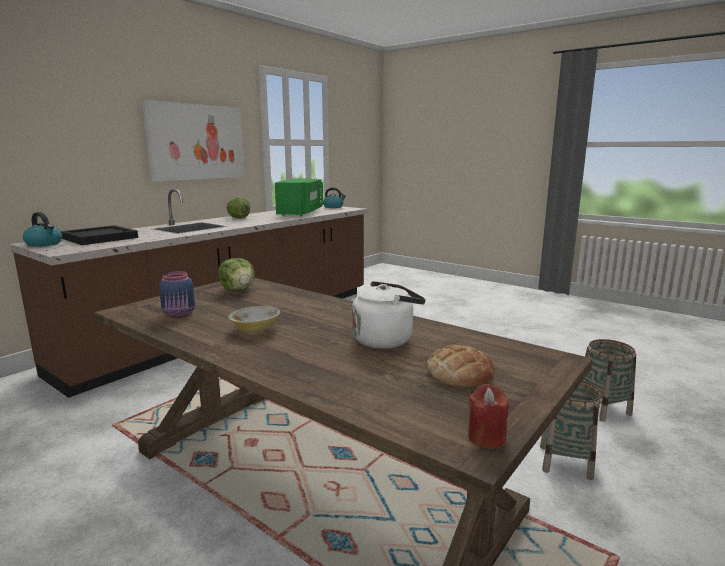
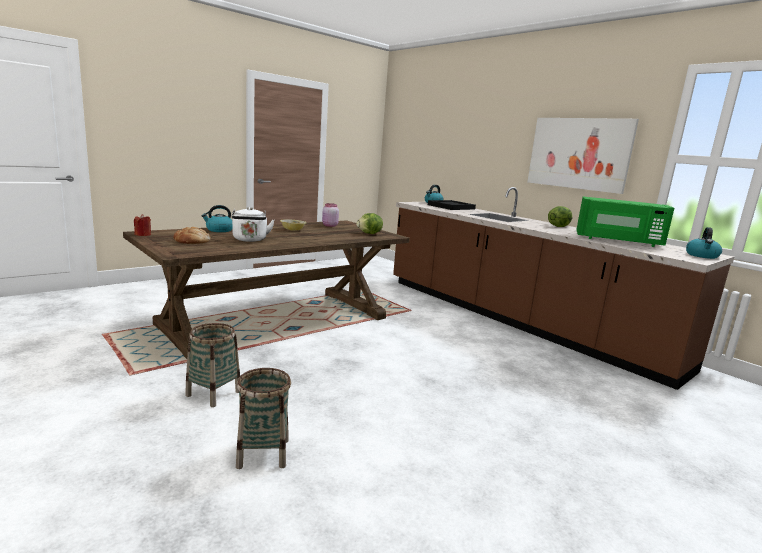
camera: 100 degrees right, 0 degrees up
(179, 315) = (329, 225): blue jar -> pink jar
(328, 381) = (219, 230): none -> kettle

